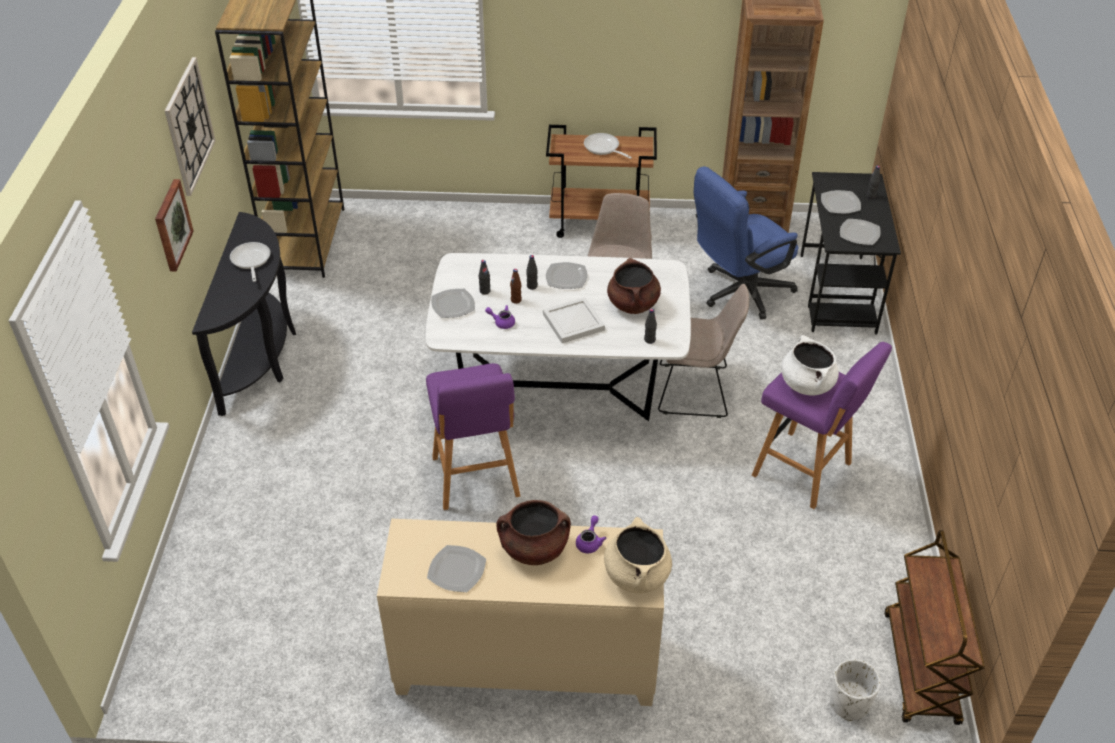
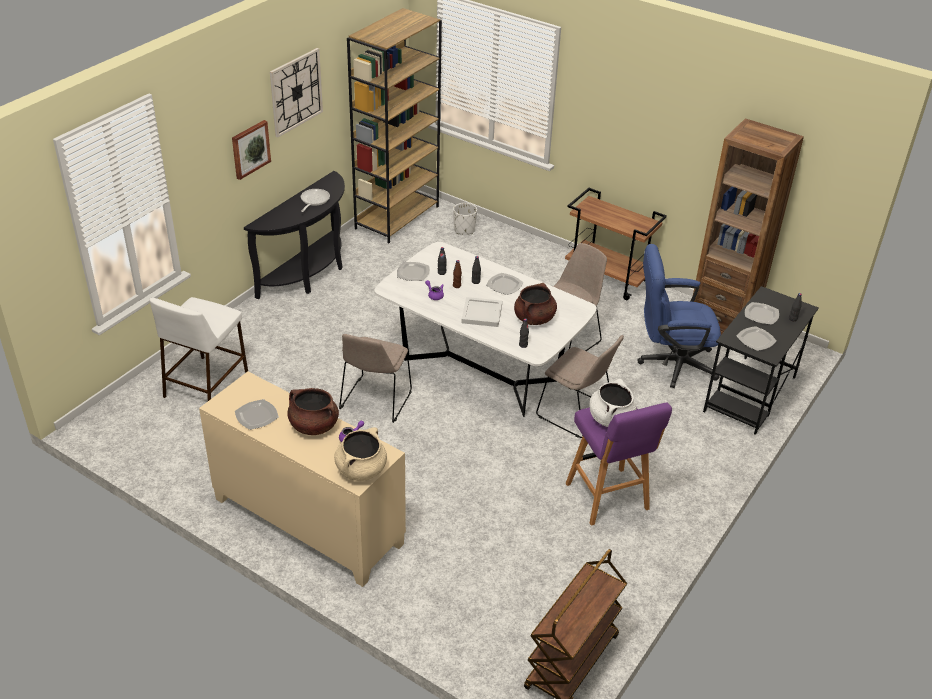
camera: 30 degrees right, 5 degrees down
(253, 553) = (206, 383): none -> white stool
(476, 479) = (375, 401): purple stool -> beige chair
(603, 148) = (617, 217): frying pan -> none
(849, 703) = (498, 656): white planter -> white planter (464, 230)

